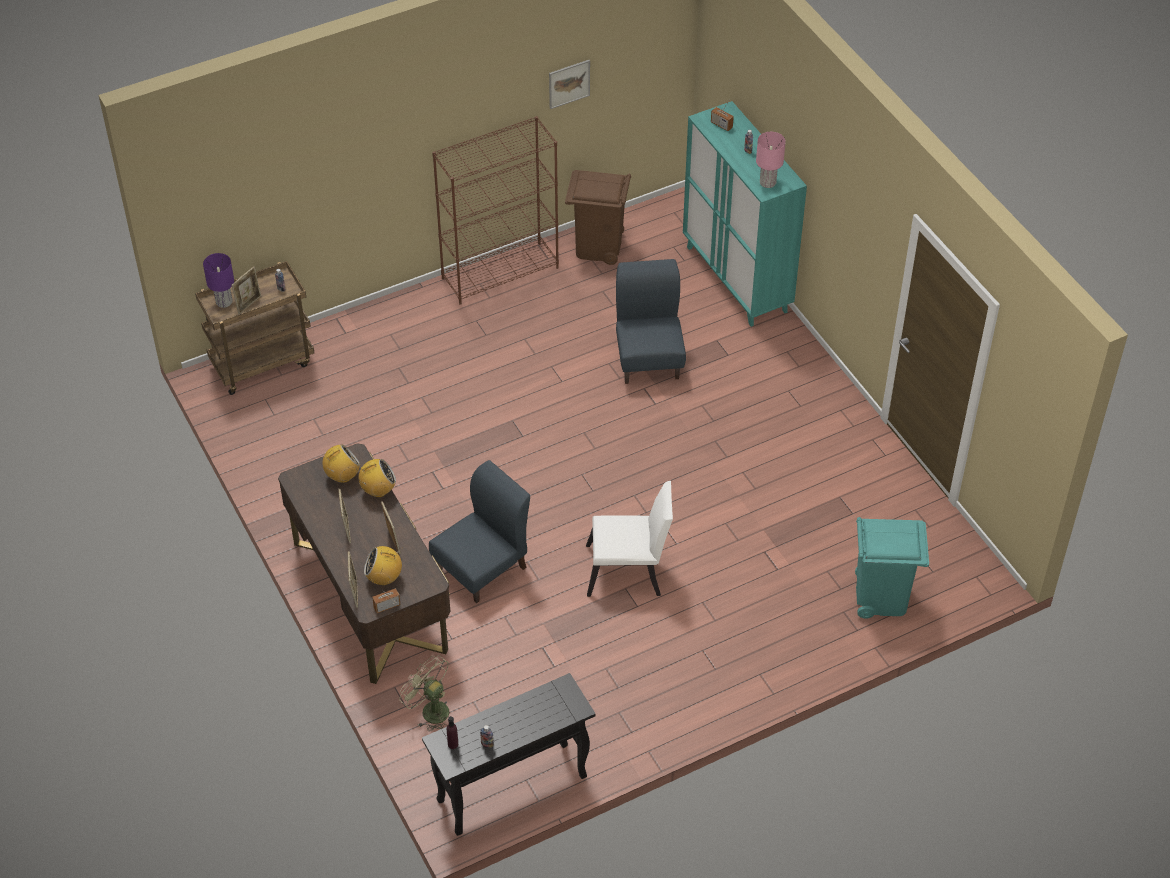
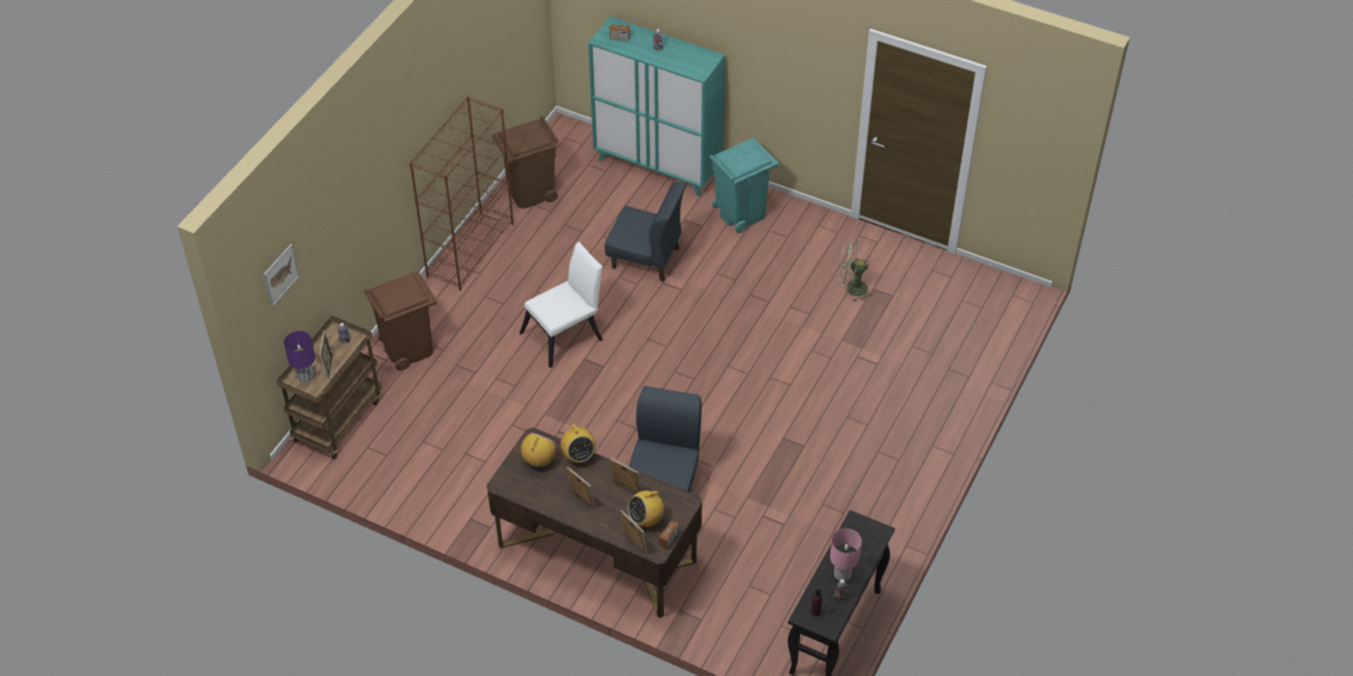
camera: 35 degrees left, 0 degrees up
(371, 332) = (408, 348): none -> brown trash can
(378, 490) = (578, 456): radio -> radio turned 120 degrees clockwise
(430, 710) = (722, 611): green fan -> green fan (851, 289)
(569, 83) = (481, 57): picture -> picture (280, 274)
(629, 571) = (774, 423): white chair -> white chair (566, 335)
(649, 358) = (646, 258): blue chair -> blue chair turned 150 degrees clockwise
(768, 182) = (695, 65): pink table lamp -> pink table lamp (843, 574)
(881, 596) = (964, 344): turquoise trash can -> turquoise trash can (741, 213)

